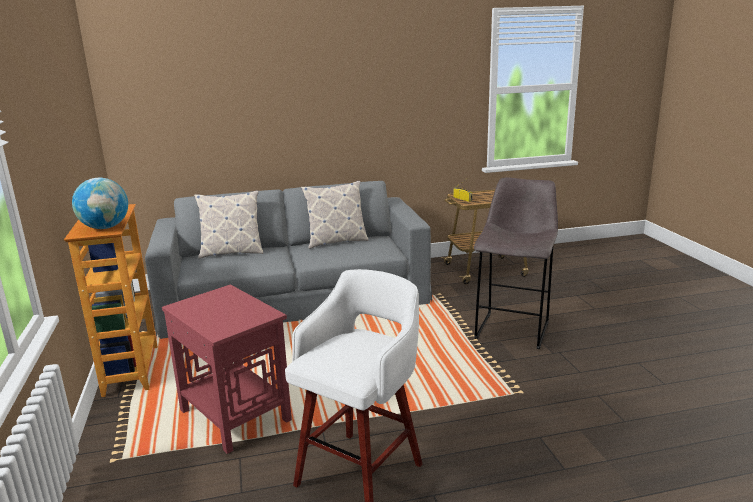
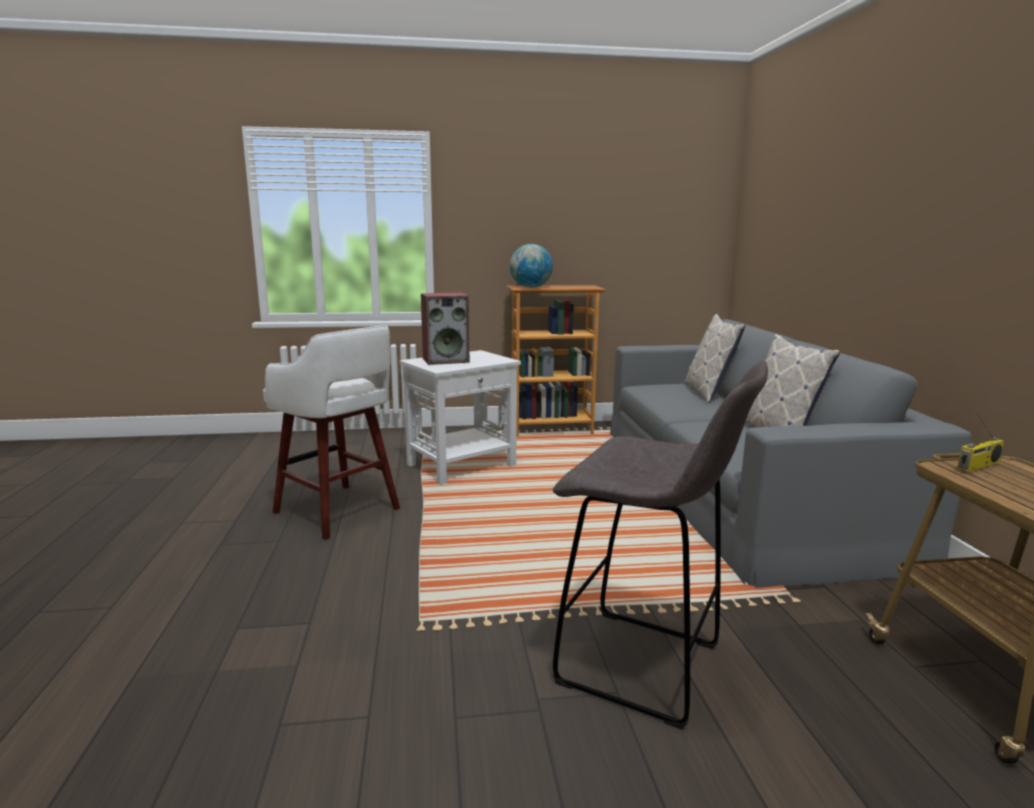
camera: 95 degrees right, 5 degrees down
(222, 316) = (446, 360): none -> speaker
(236, 414) = (462, 465): red side table -> white side table

